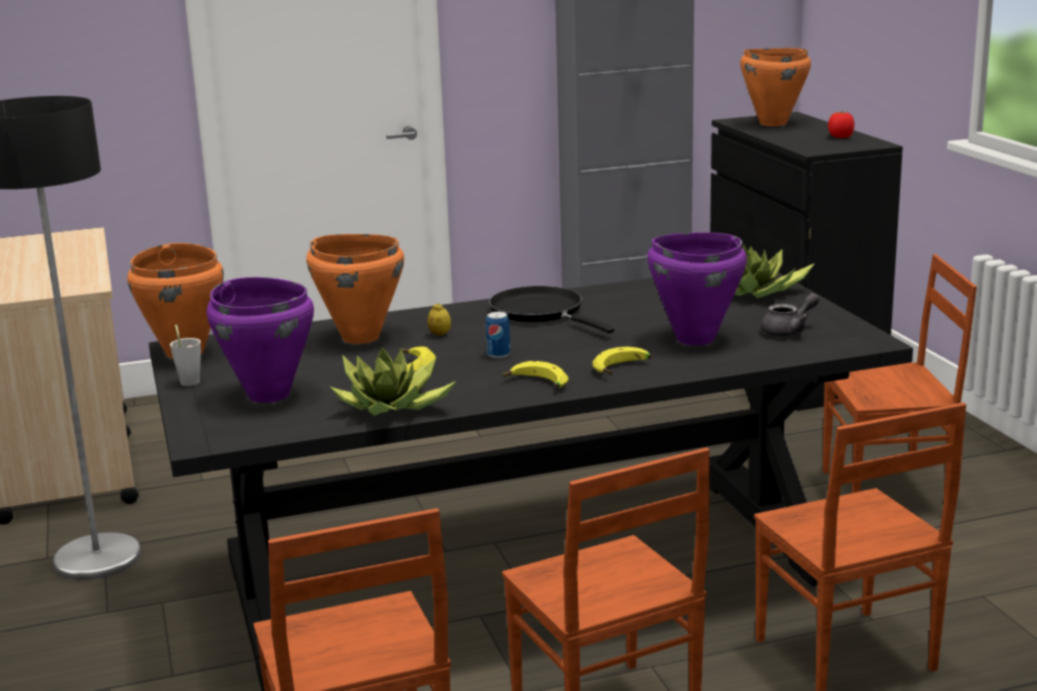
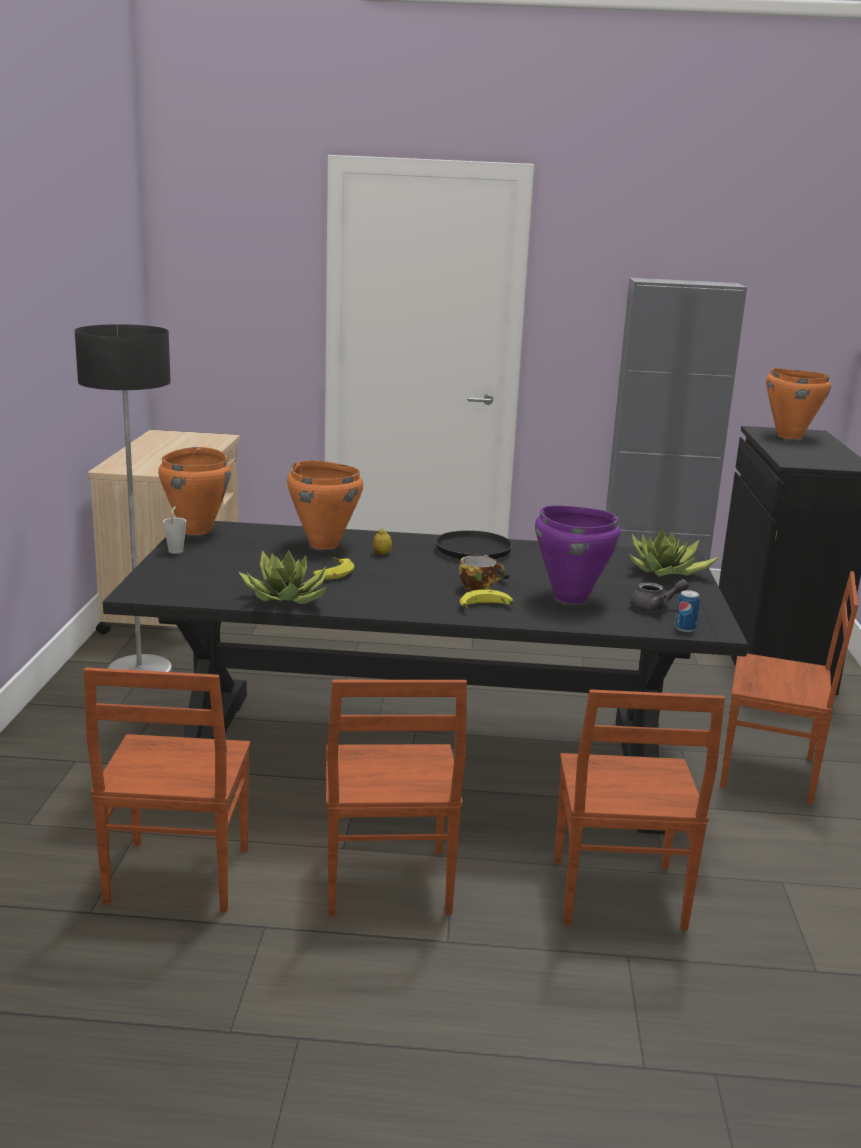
camera: 20 degrees right, 0 degrees up
(269, 395) = (215, 571): purple cooking pot -> none
(498, 354) = (406, 577): can -> can (685, 628)
(536, 385) = (407, 605): banana -> none
(590, 350) = (479, 588): none -> cup
(841, 137) = (833, 456): tomato -> none

